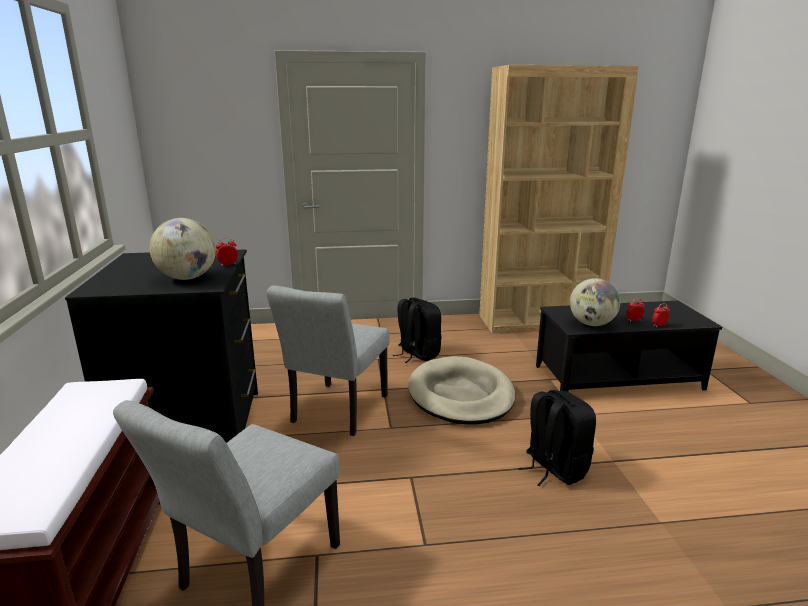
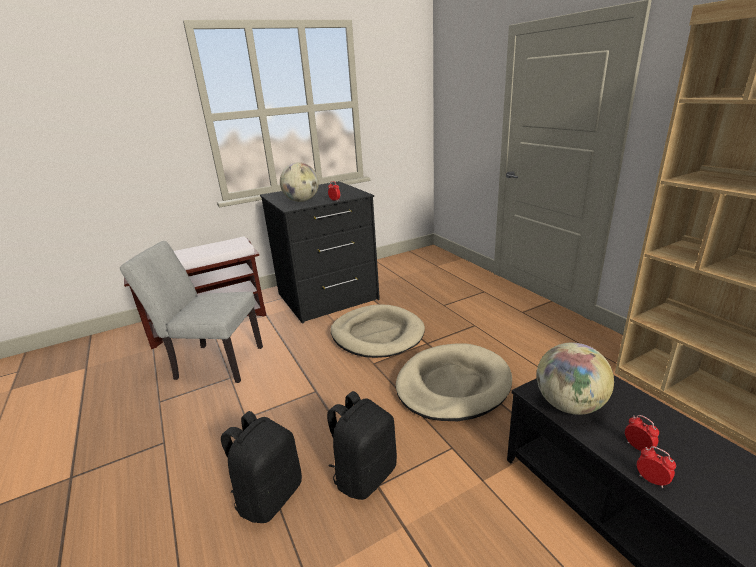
camera: 70 degrees right, 5 degrees up
(336, 412) = (377, 334): grey chair -> beige dog bed
(417, 354) = (505, 341): black backpack -> black backpack (269, 495)

